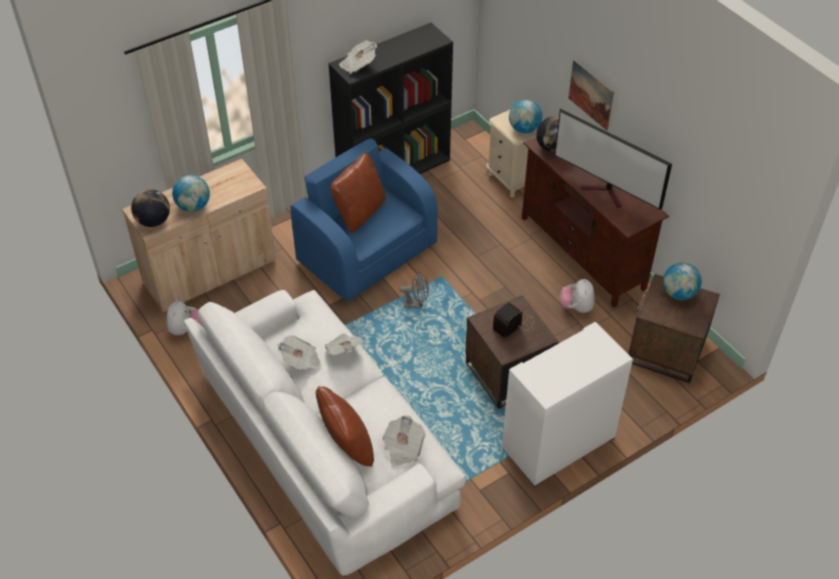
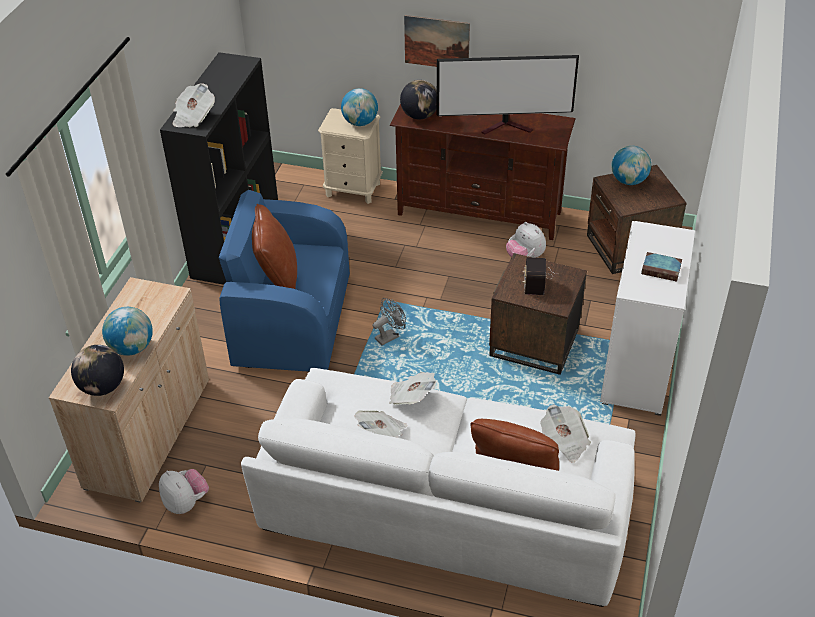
camera: 40 degrees left, 5 degrees down
(567, 371) = (662, 269): none -> book

